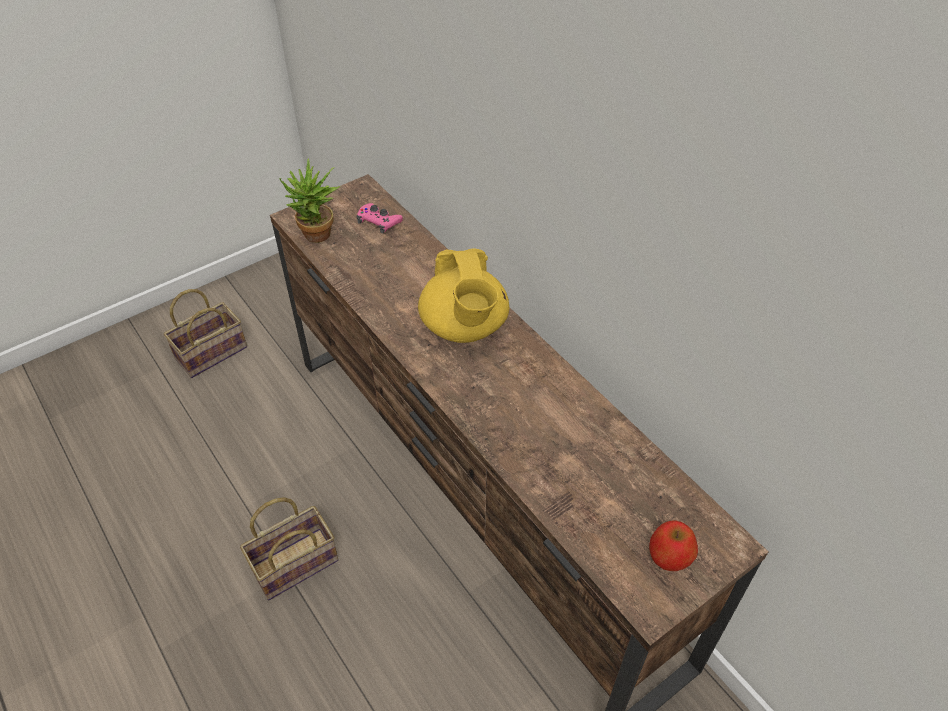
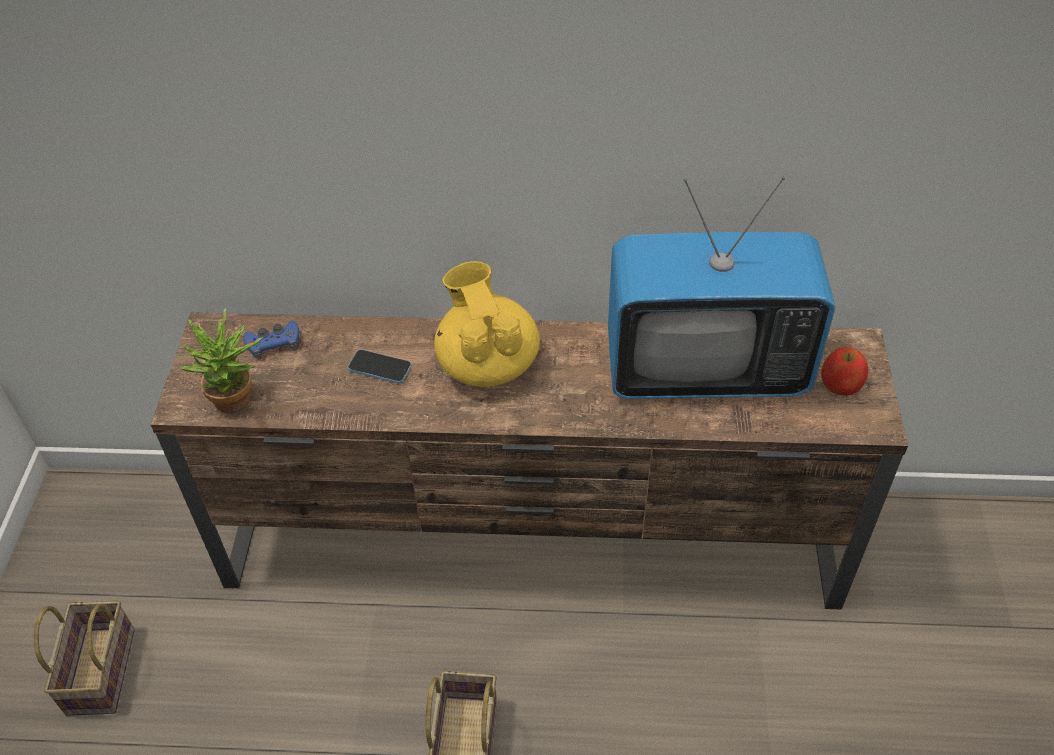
camera: 50 degrees left, 0 degrees up
(379, 221) = (273, 343): pink game controller -> blue game controller
(407, 279) = (380, 368): none -> phone
(464, 327) = (487, 363): yellow teapot -> yellow teapot turned 135 degrees counterclockwise
(587, 453) = (705, 369): none -> television

